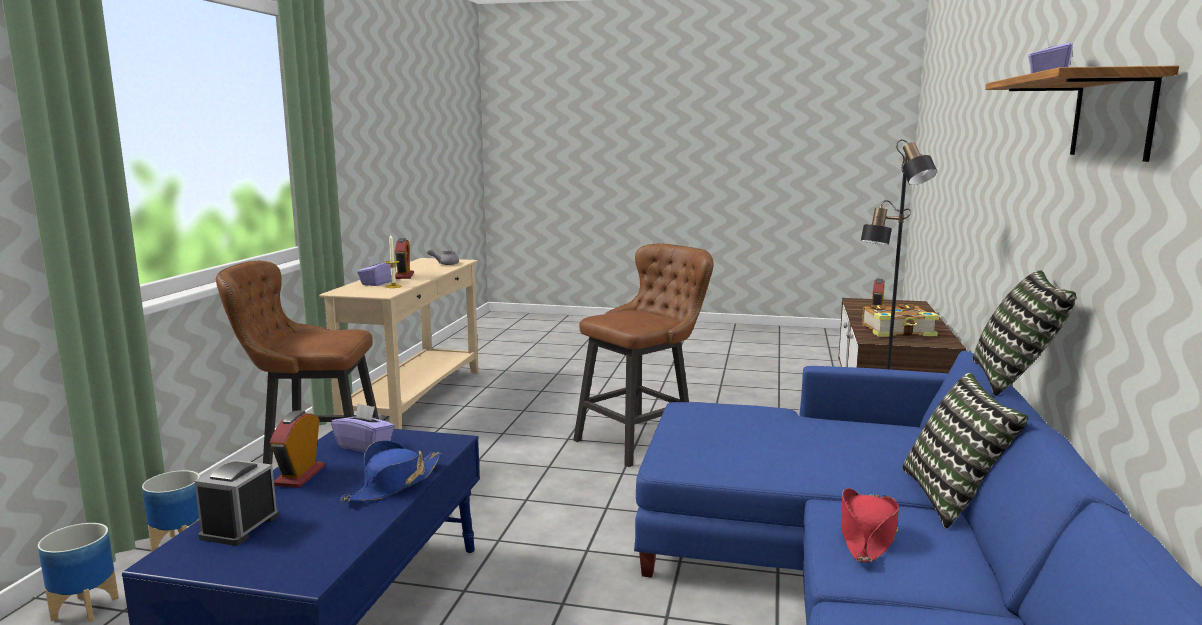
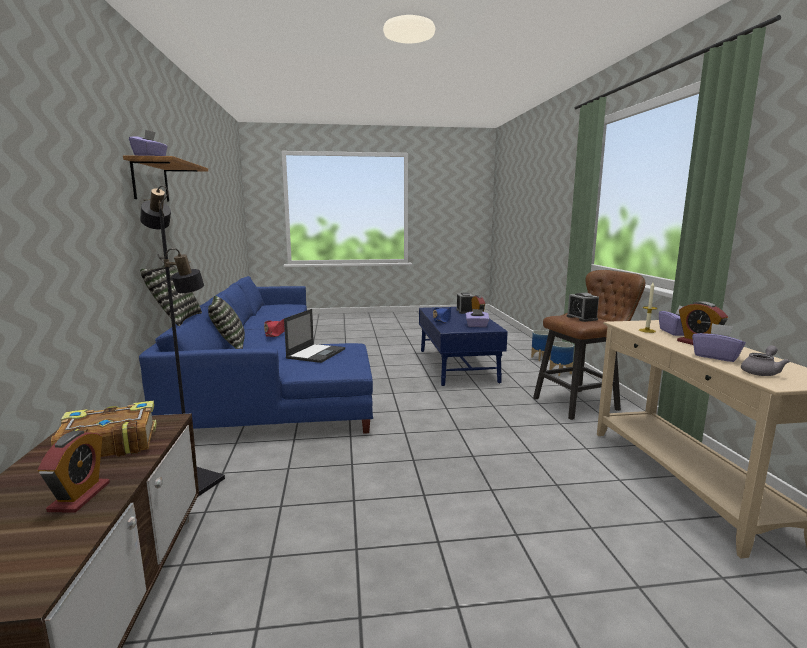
camera: 160 degrees right, 0 degrees up
(318, 337) = (581, 318): none -> alarm clock
(433, 270) = (716, 357): none -> purple tissue box
(644, 438) = (410, 468): brown stool -> none
(747, 436) = (316, 353): none -> laptop

